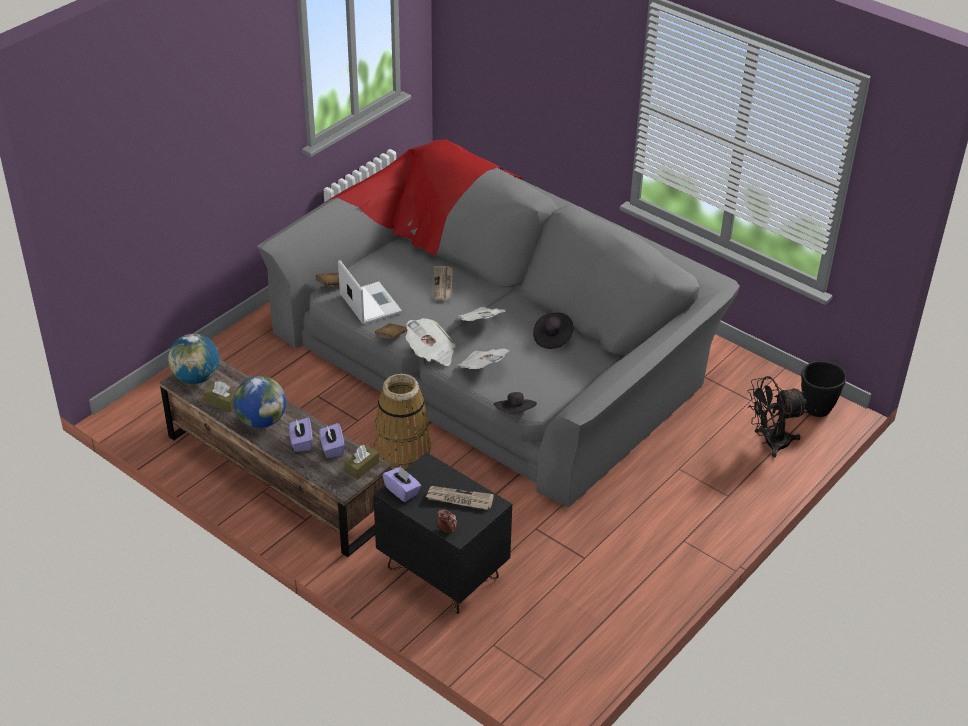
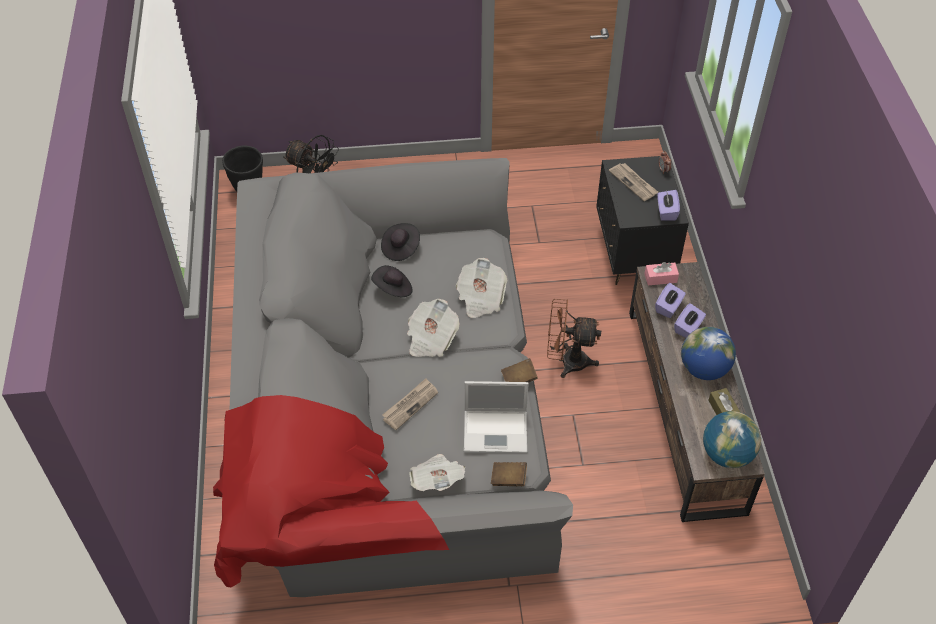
camera: 135 degrees left, 10 degrees up
(362, 467) = (660, 278): brown tissue box -> pink tissue box
(369, 303) = (497, 431): laptop -> laptop turned 105 degrees counterclockwise
(402, 451) = (567, 361): basket -> brown fan
(431, 353) = (503, 340): newspaper -> newspaper (437, 480)
(515, 413) = (503, 246): black hat -> black hat (400, 248)

